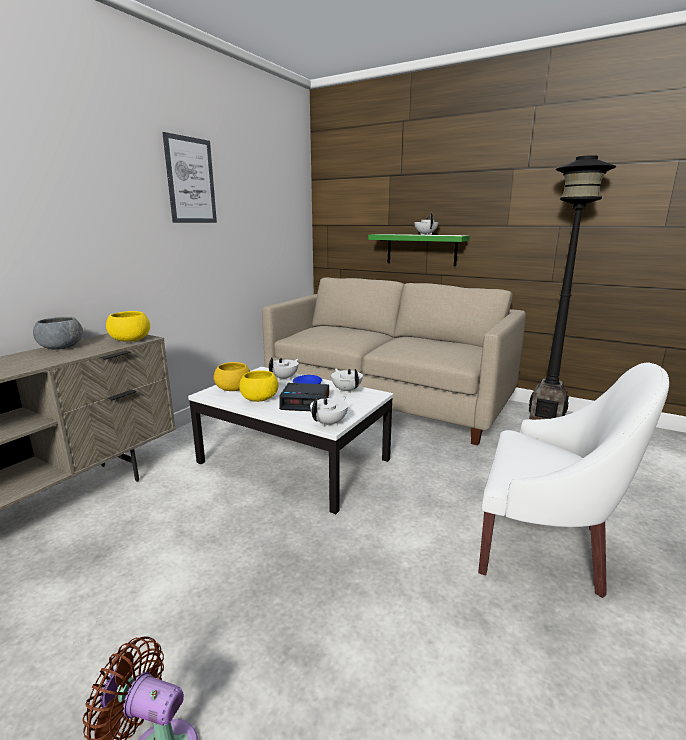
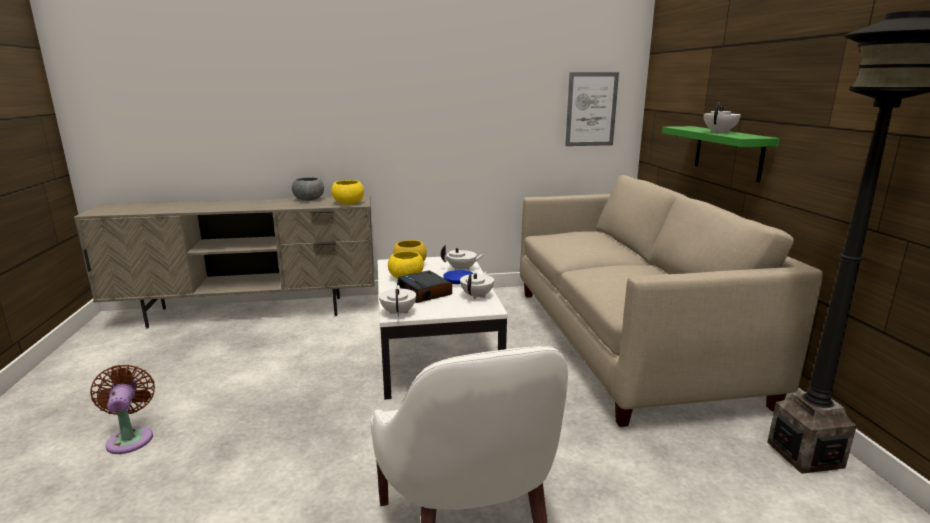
camera: 50 degrees right, 0 degrees up
(191, 180) = (457, 68): picture -> picture (591, 109)
(330, 423) = (398, 312): white teapot -> white teapot turned 90 degrees counterclockwise

